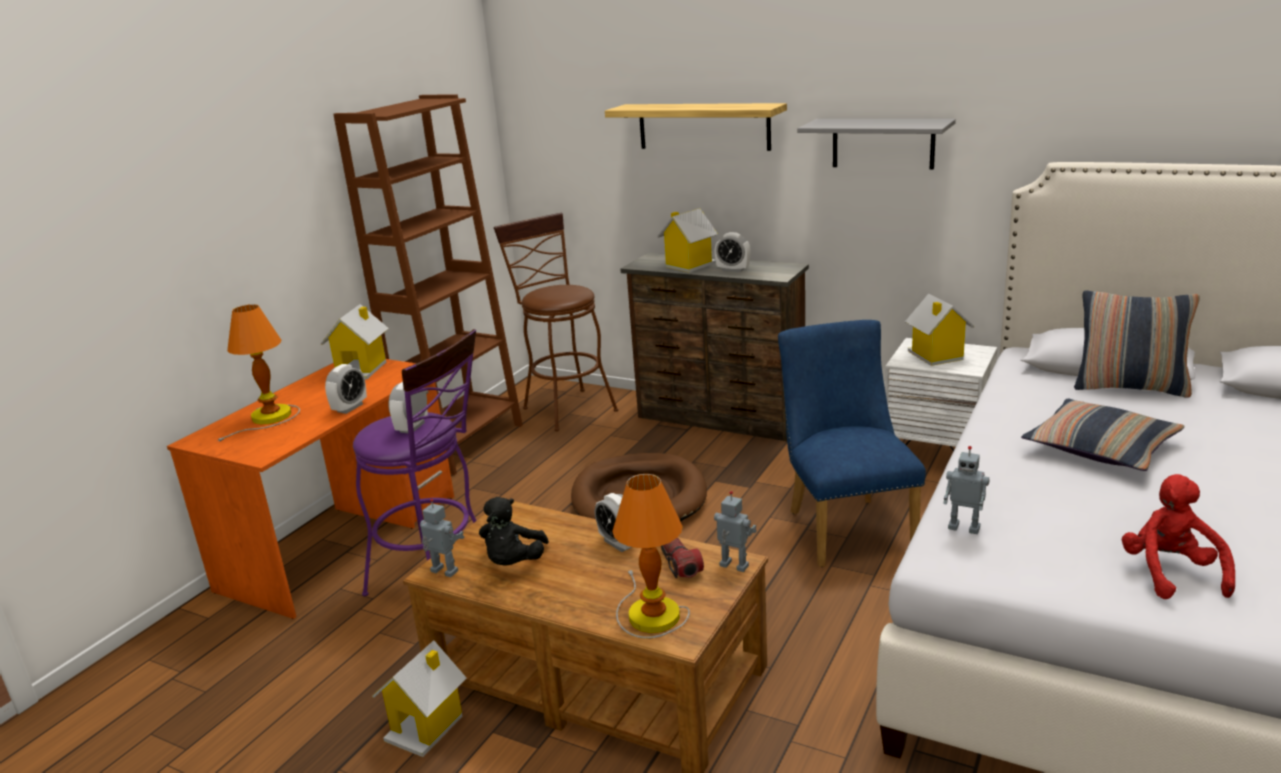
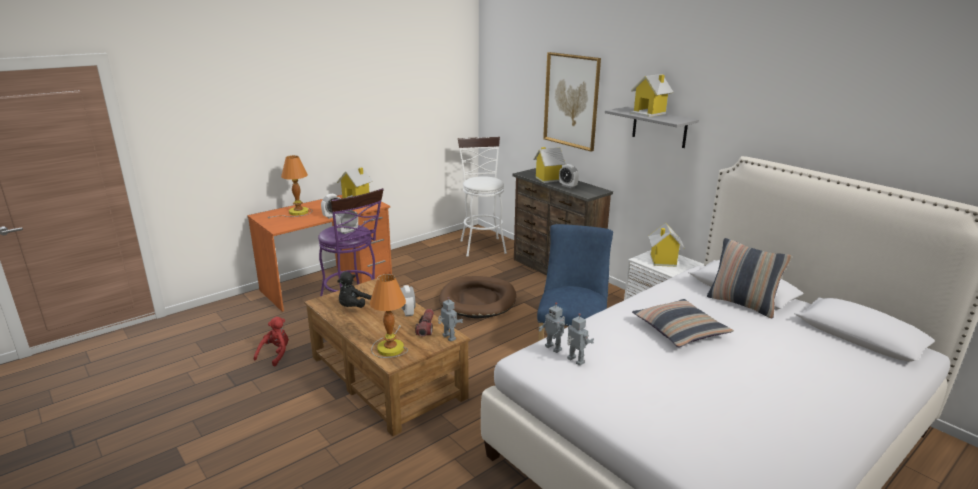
camera: 20 degrees right, 0 degrees up
(427, 726) = (299, 374): toy house -> toy house (649, 113)
(443, 572) = (322, 303): toy robot -> toy robot (575, 361)
(463, 443) = (417, 251): brown bookcase -> none
(565, 407) = (482, 245): brown stool -> white stool
(703, 126) = (571, 101): shelf -> picture
(1170, 573) = (634, 401): red plush toy -> red plush toy (276, 354)

